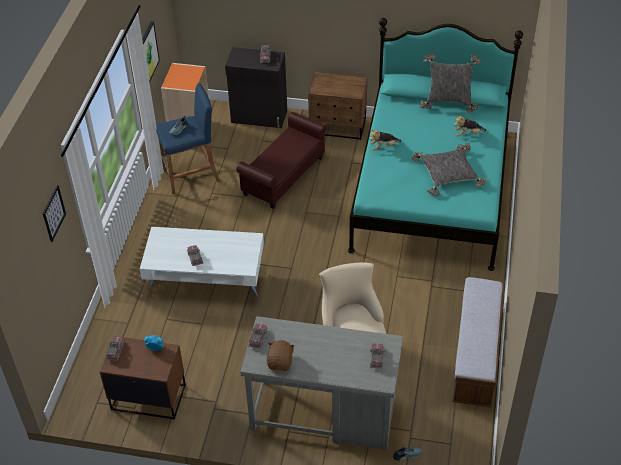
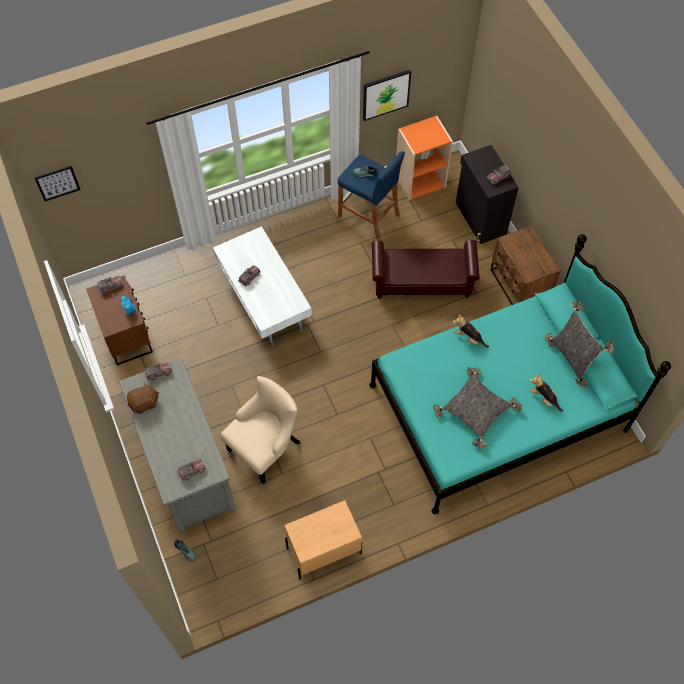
camera: 55 degrees right, 15 degrees up
(53, 213) = (132, 158): picture -> picture (57, 183)
(476, 355) = (323, 550): bench -> beige nightstand

